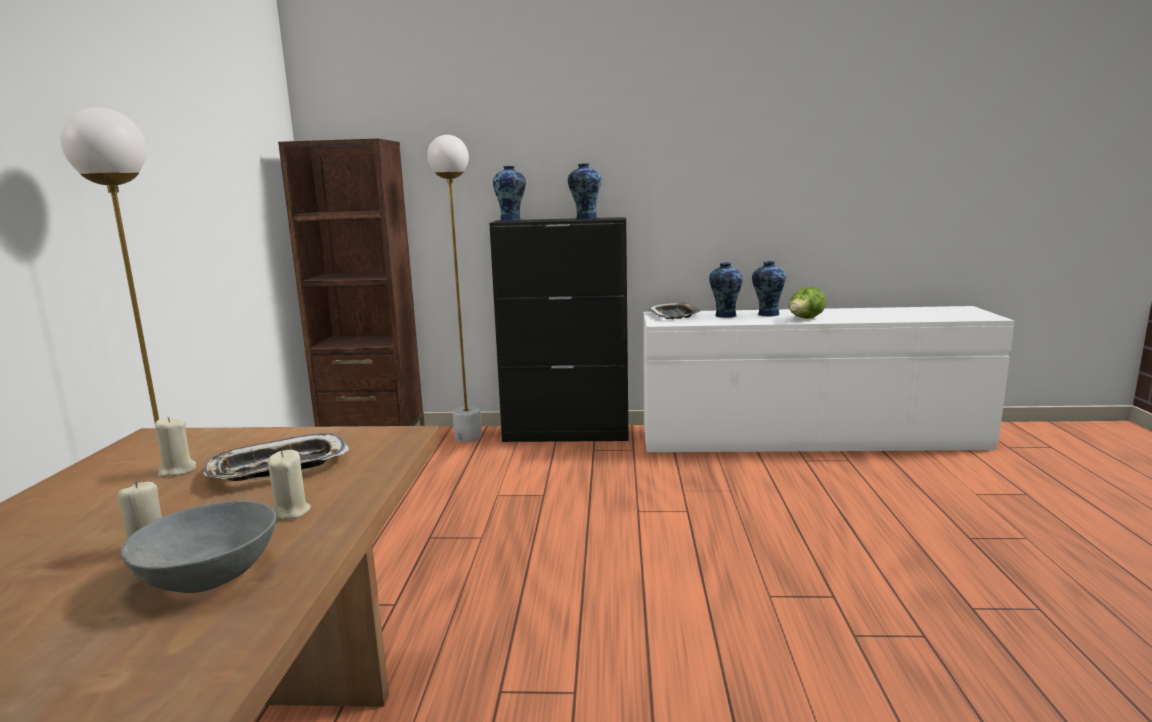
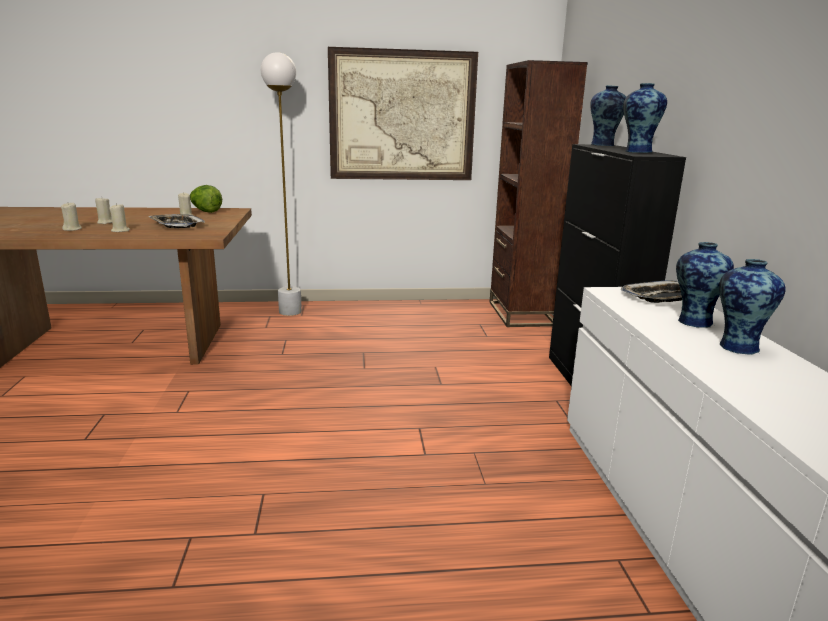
camera: 80 degrees right, 5 degrees up
(195, 218) = (402, 116): none -> picture
(211, 575) = (72, 229): grey bowl -> beige candle
(468, 437) = (549, 343): white floor lamp -> none
(805, 319) = (723, 369): lettuce -> lettuce (206, 211)

